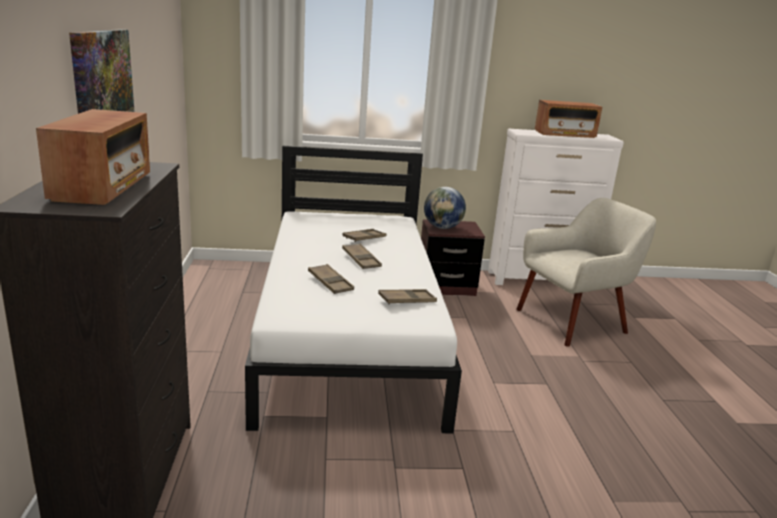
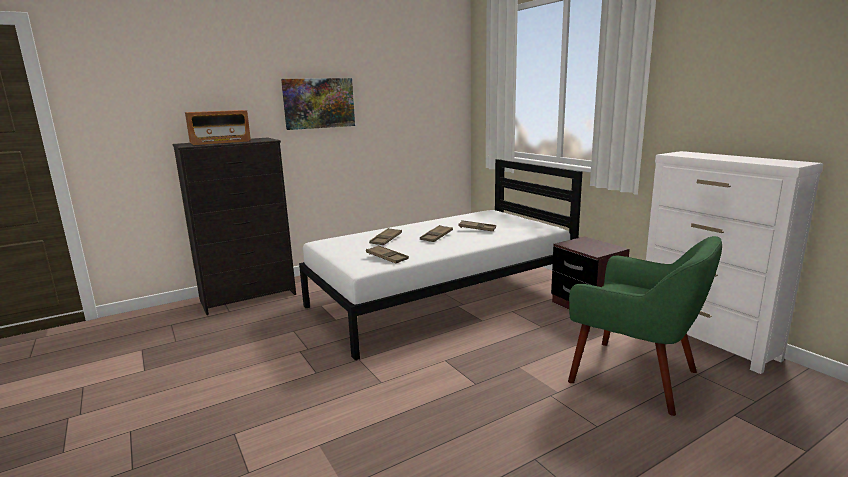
camera: 65 degrees right, 5 degrees down
(442, 227) = (579, 244): globe -> none
(565, 134) = (731, 158): radio -> none
(573, 321) = (635, 376): beige armchair -> green armchair

